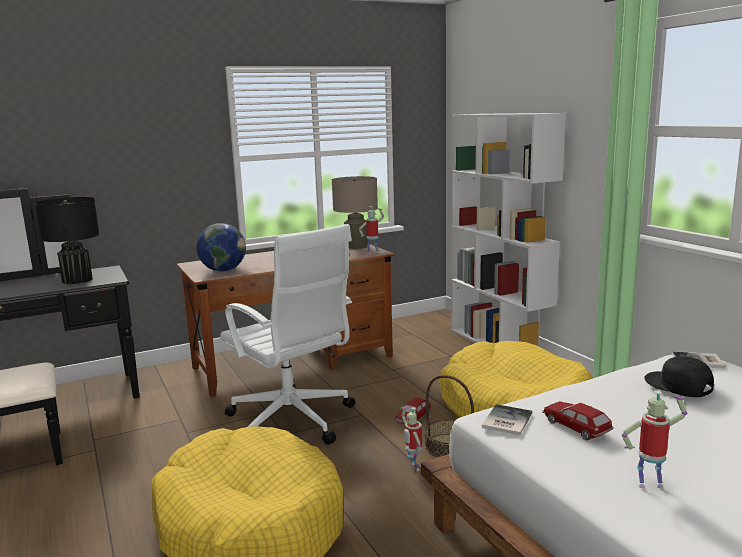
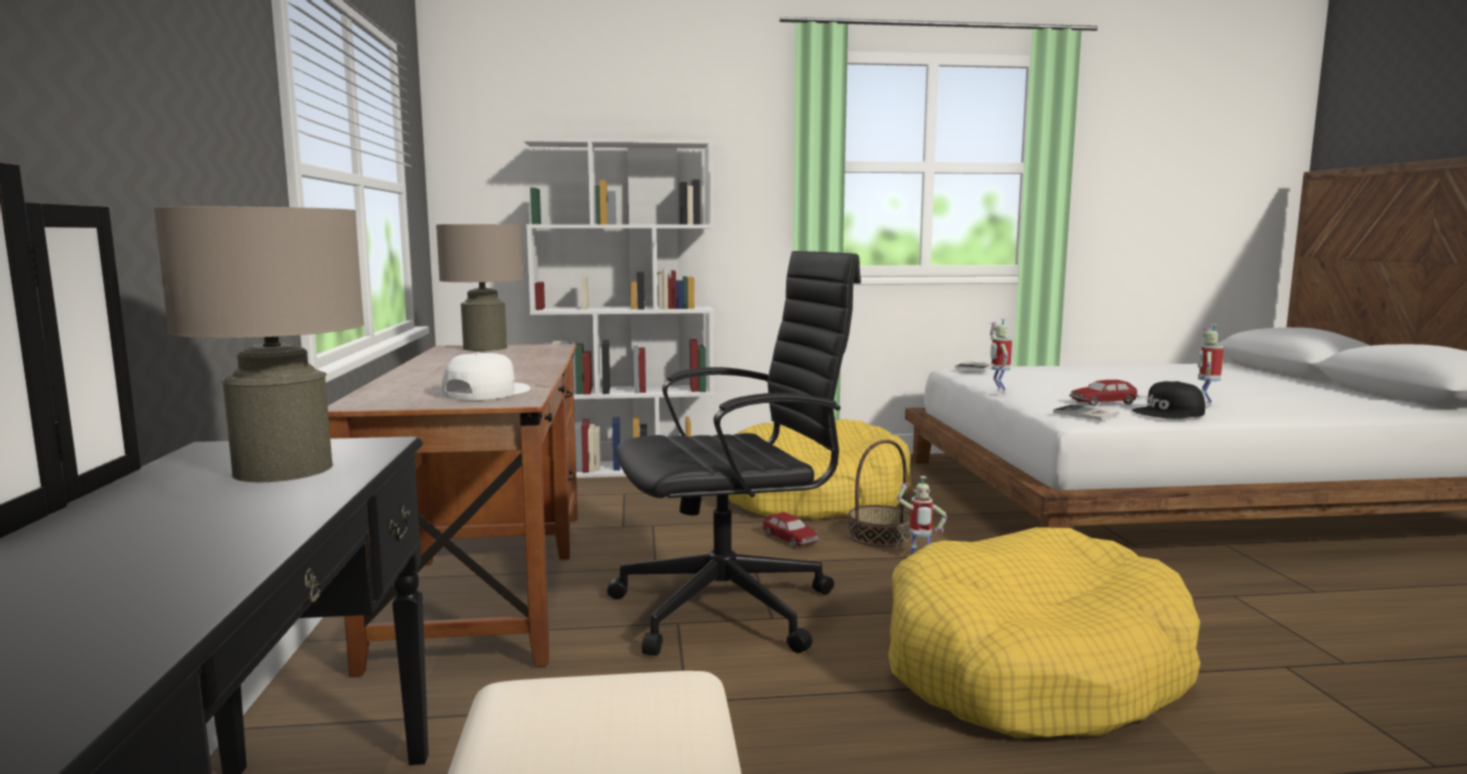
camera: 70 degrees left, 5 degrees down
(77, 280) = (283, 469): black table lamp -> beige table lamp
(223, 270) = (485, 392): globe -> white cap
(292, 422) = (732, 608): white office chair -> black office chair
(373, 252) = (550, 347): toy robot -> toy robot (998, 391)
(678, 385) = (1028, 375): black cap -> black cap (1169, 412)

